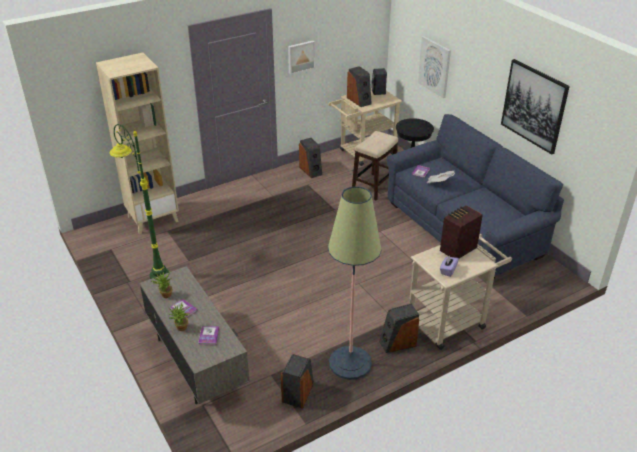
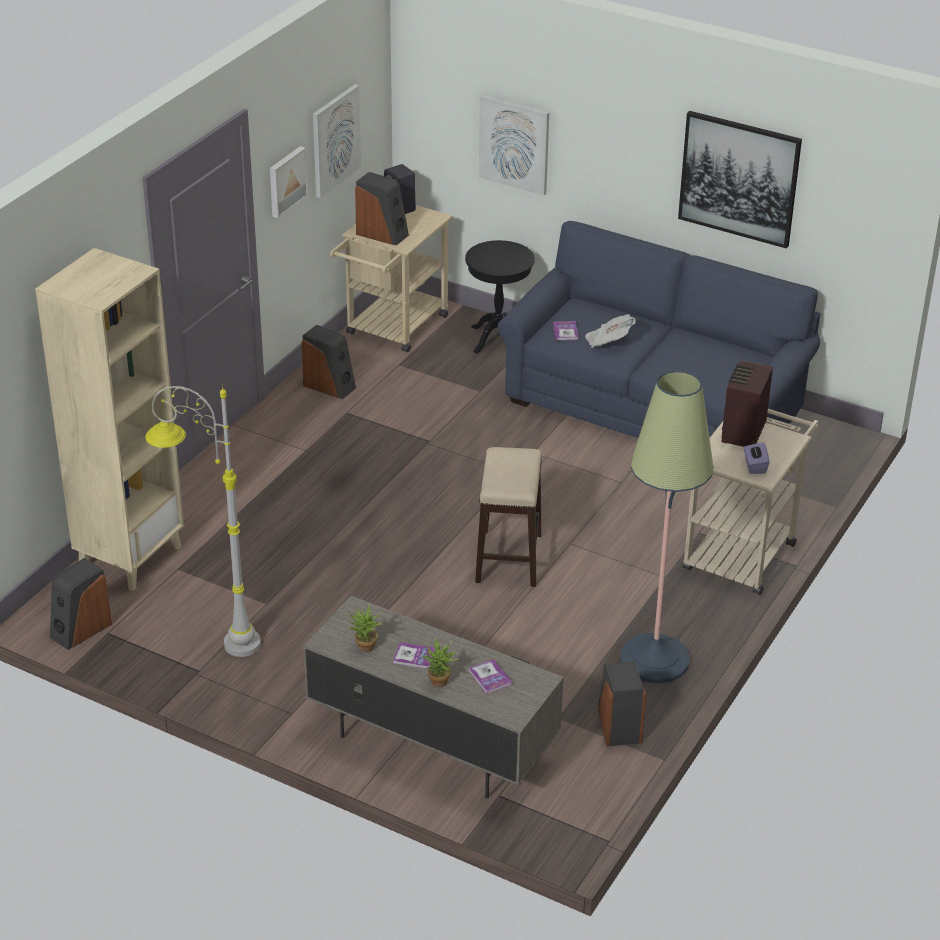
camera: 30 degrees left, 0 degrees up
(150, 268) = (212, 638): green floor lamp -> grey floor lamp
(341, 44) = (335, 140): none -> picture
(374, 187) = (460, 382): stool -> stool (508, 559)
(397, 343) = (696, 607): speaker -> speaker (80, 629)

